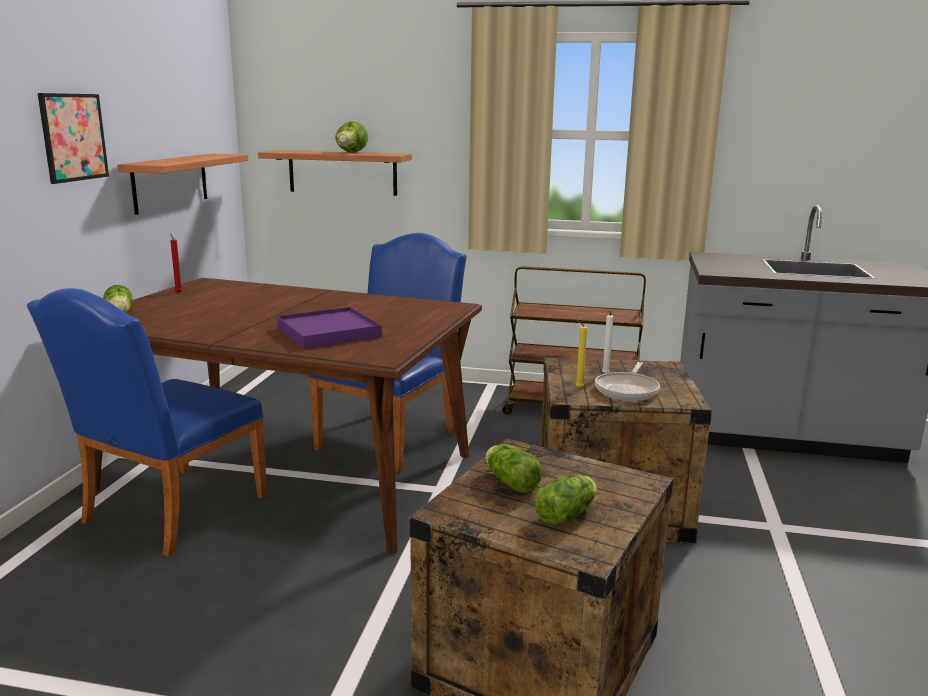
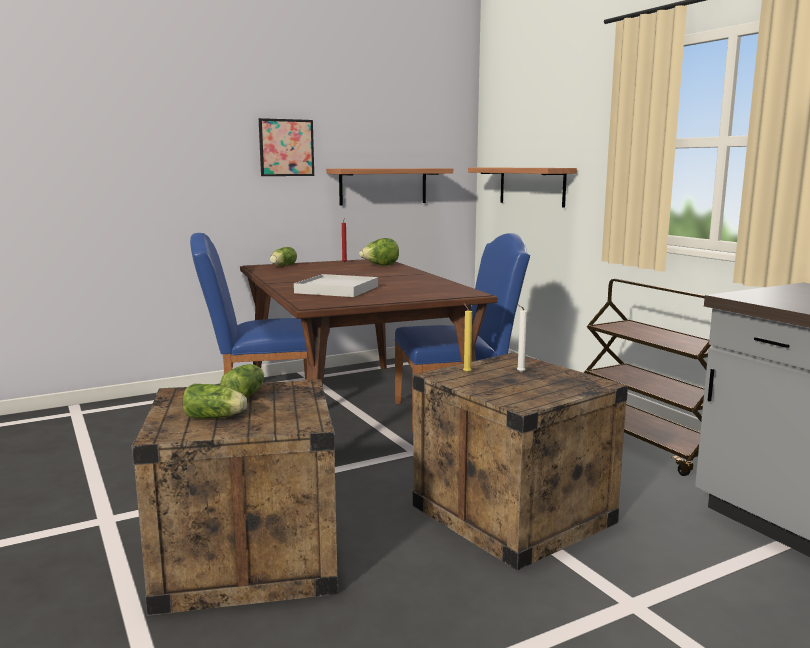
camera: 50 degrees right, 5 degrees down
(329, 332) = (337, 290): purple tray -> white tray
(351, 153) = (528, 167): lettuce -> lettuce (380, 266)
(627, 390) = (499, 385): frying pan -> none

